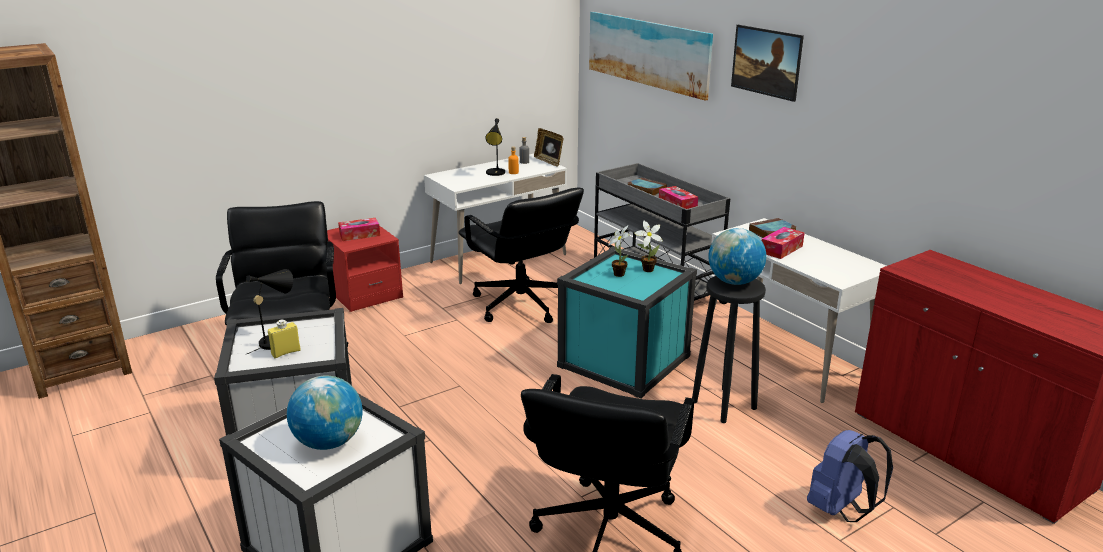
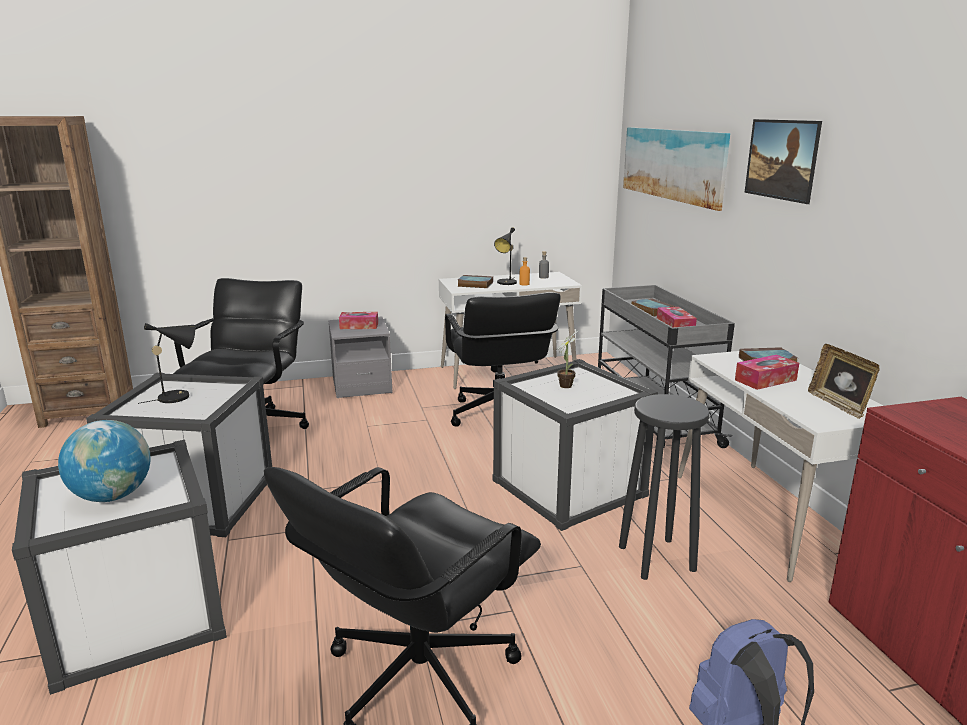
camera: 20 degrees right, 5 degrees down
(286, 352) = (173, 407): yellow bottle -> none
(364, 294) = (361, 385): red nightstand -> grey nightstand
(466, 178) = (474, 284): none -> book
(549, 161) = (568, 279): picture frame -> picture frame (839, 405)
(624, 361) = (569, 488): turquoise storage box -> white storage box
(646, 269) = (600, 385): potted plant -> none
(734, 282) = (672, 403): globe -> none

